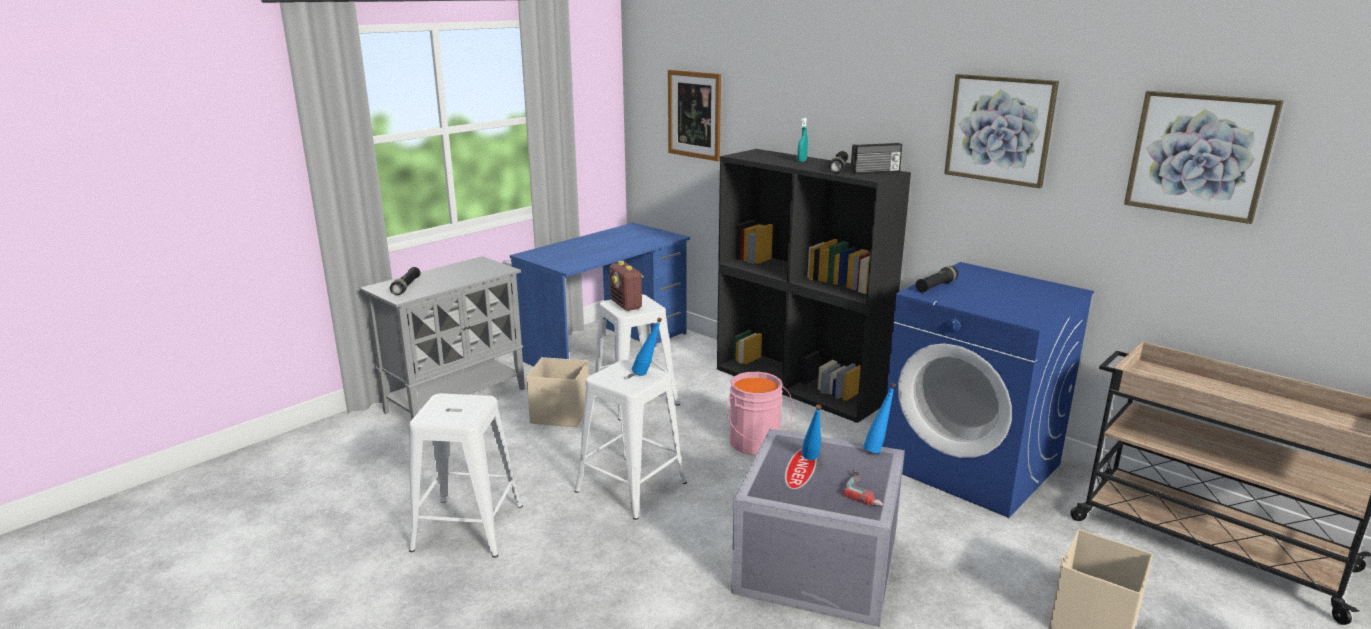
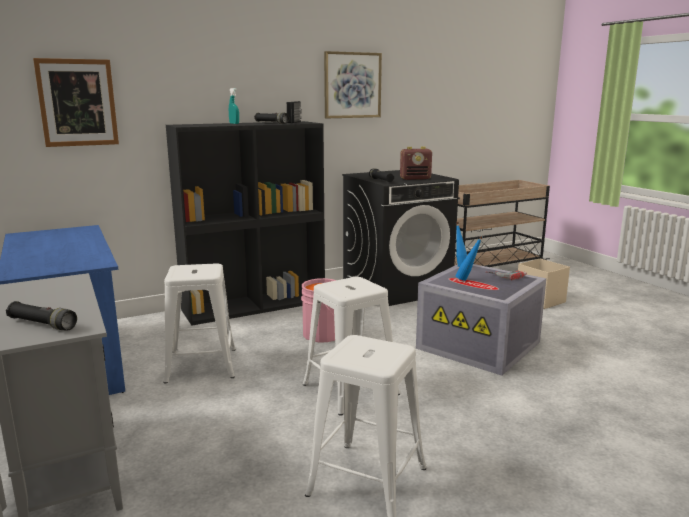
camera: 70 degrees left, 5 degrees down
(561, 415) = (190, 404): beige storage box -> none
(626, 305) = (192, 272): radio -> radio (415, 179)
(647, 375) = (354, 281): blue bottle -> none
(971, 465) = (396, 288): blue washing machine -> black washing machine
(1199, 155) = (442, 87): picture -> none

